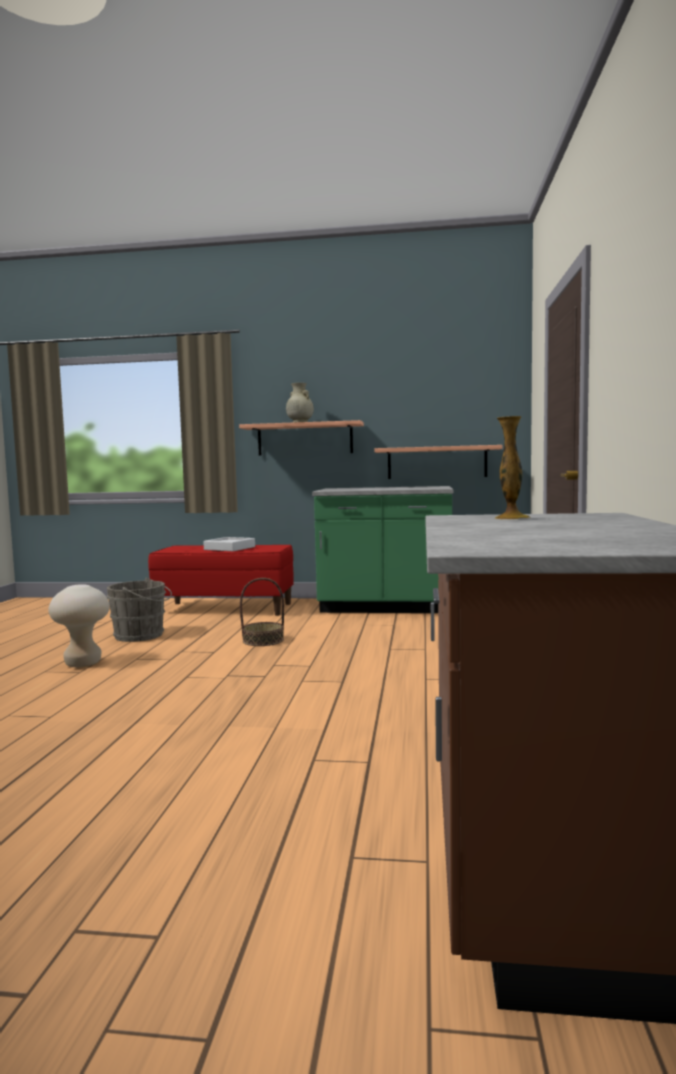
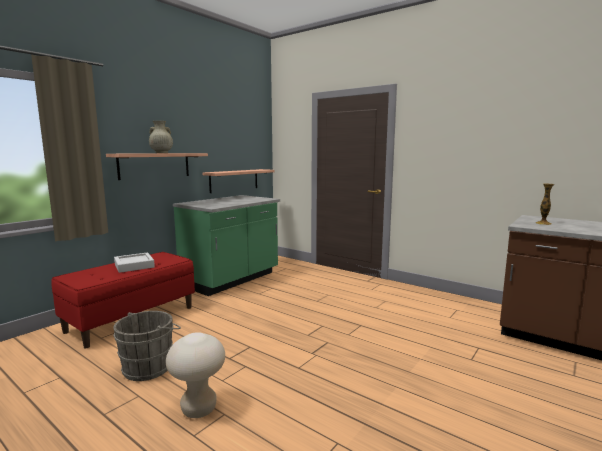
camera: 60 degrees left, 5 degrees up
(263, 640) = (247, 326): basket -> none

